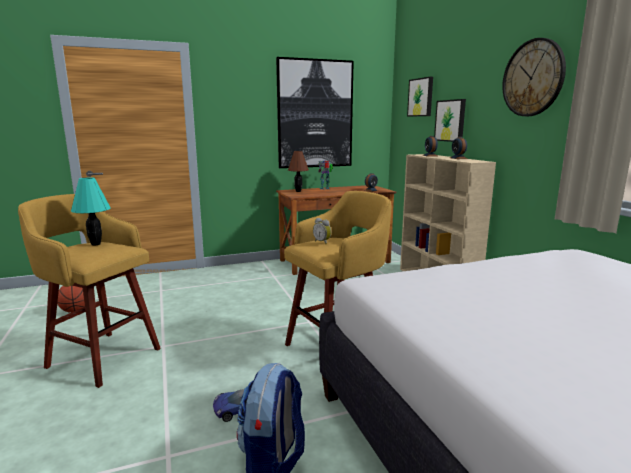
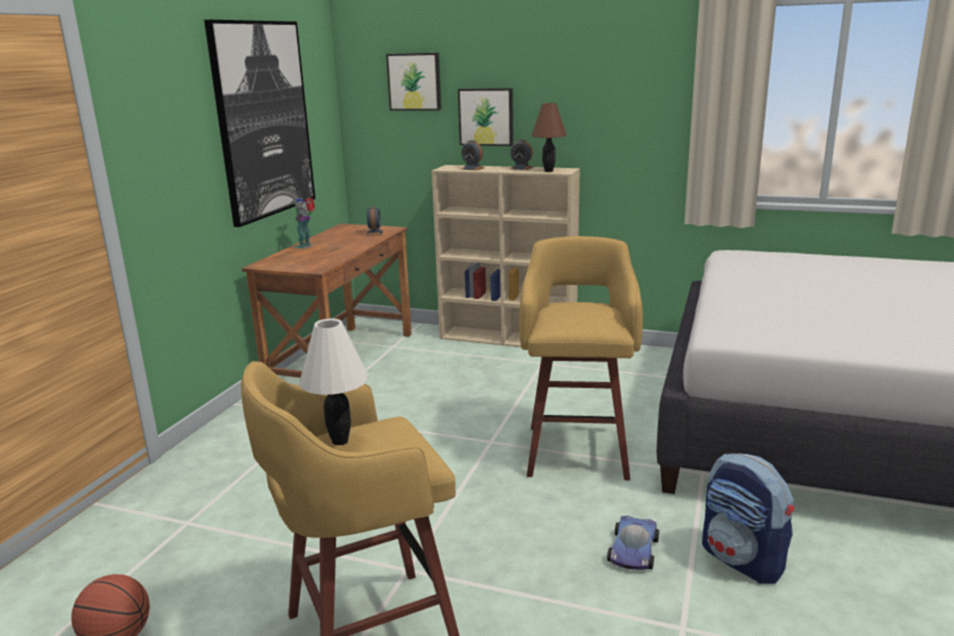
camera: 50 degrees left, 5 degrees up
(96, 244) = (340, 441): turquoise table lamp -> white table lamp
(298, 191) = (286, 261): brown table lamp -> brown table lamp (548, 171)
(322, 242) = (567, 316): alarm clock -> none
(533, 78) = (622, 68): wall clock -> none

